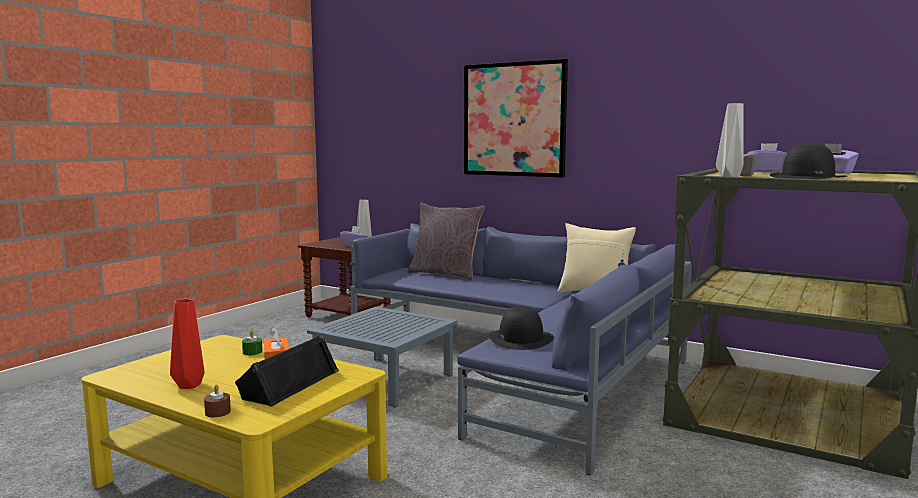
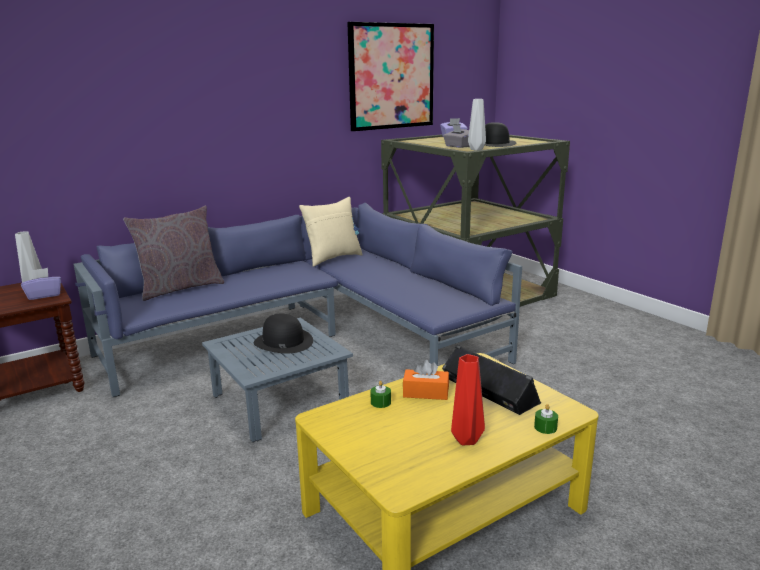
camera: 65 degrees left, 10 degrees up
(217, 412) = (545, 427): brown candle -> green candle
(514, 119) = (201, 110): picture -> picture (391, 76)
(520, 339) = (425, 300): black hat -> black hat (283, 342)
(766, 172) = (429, 141): purple tissue box -> none

